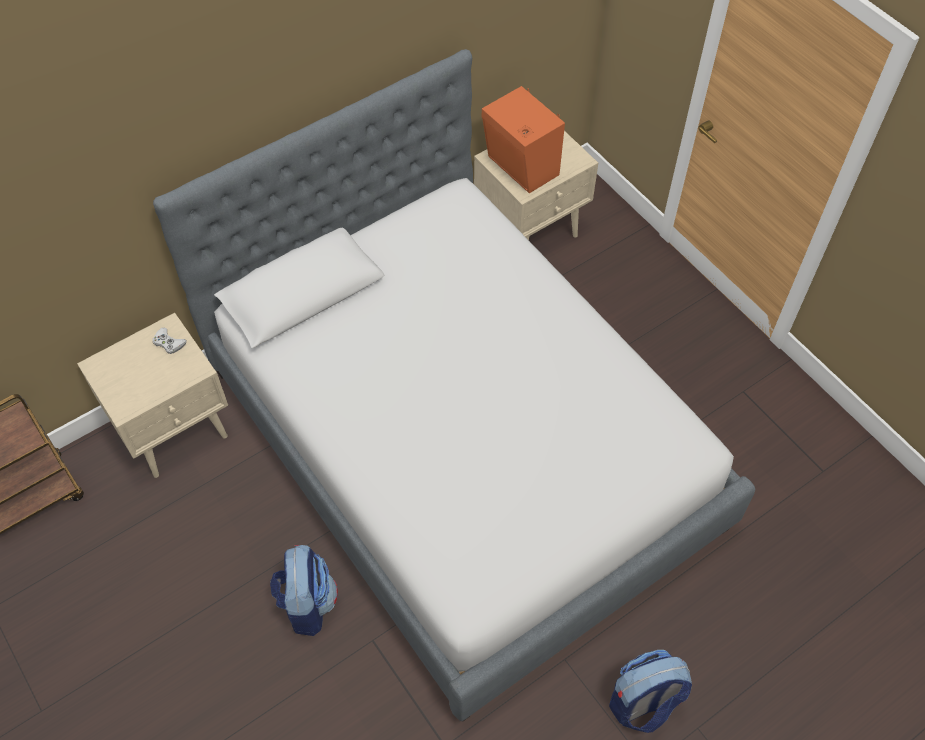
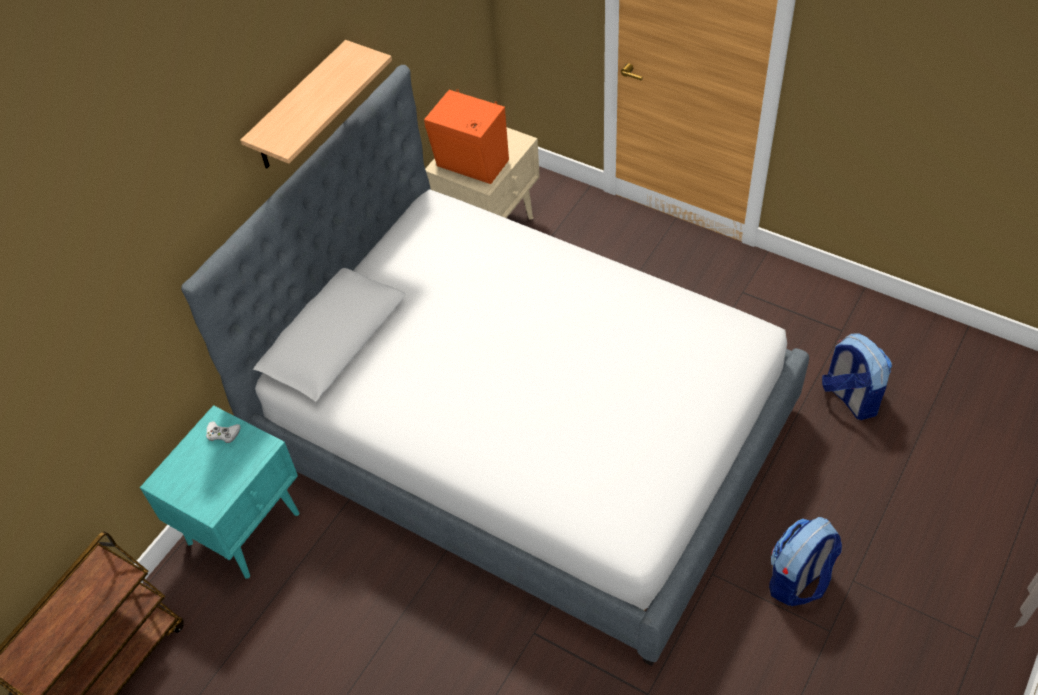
camera: 20 degrees left, 5 degrees down
(176, 430) = (245, 527): beige nightstand -> turquoise nightstand
(307, 603) = (455, 627): backpack -> backpack (849, 397)
(334, 64) = (300, 108): none -> shelf

